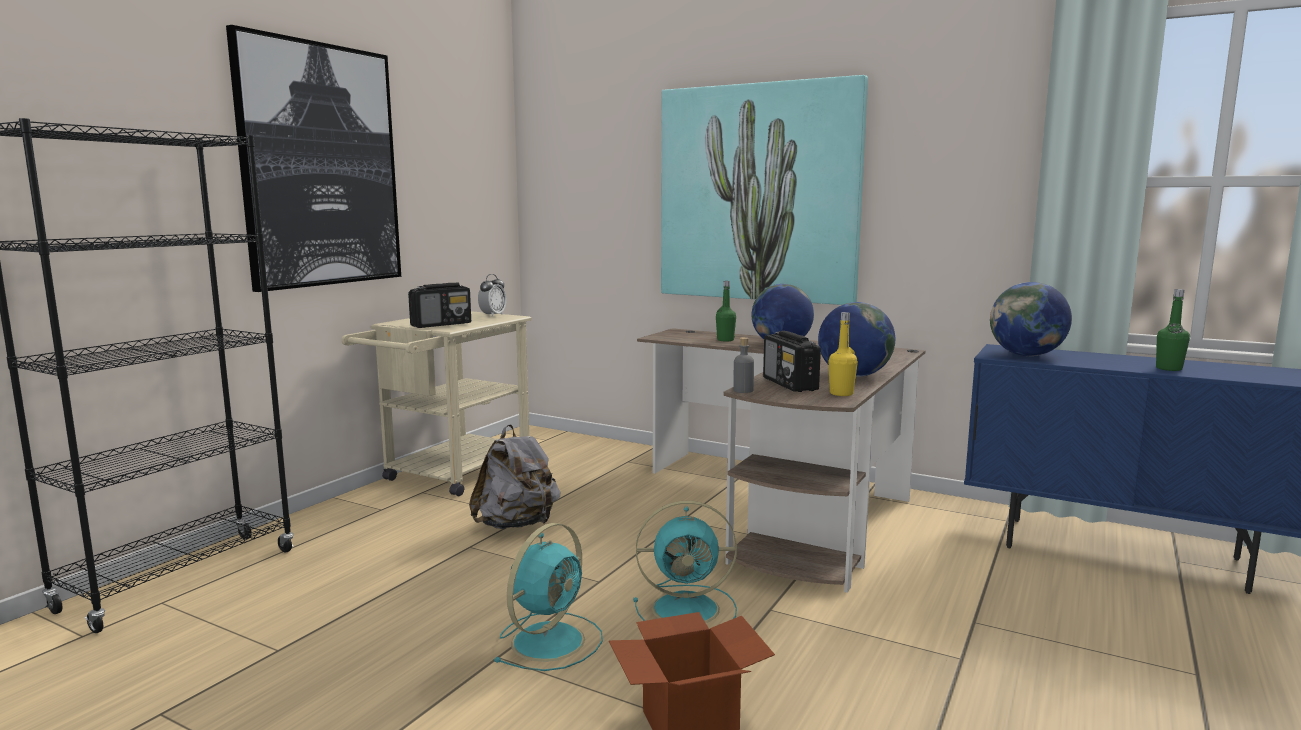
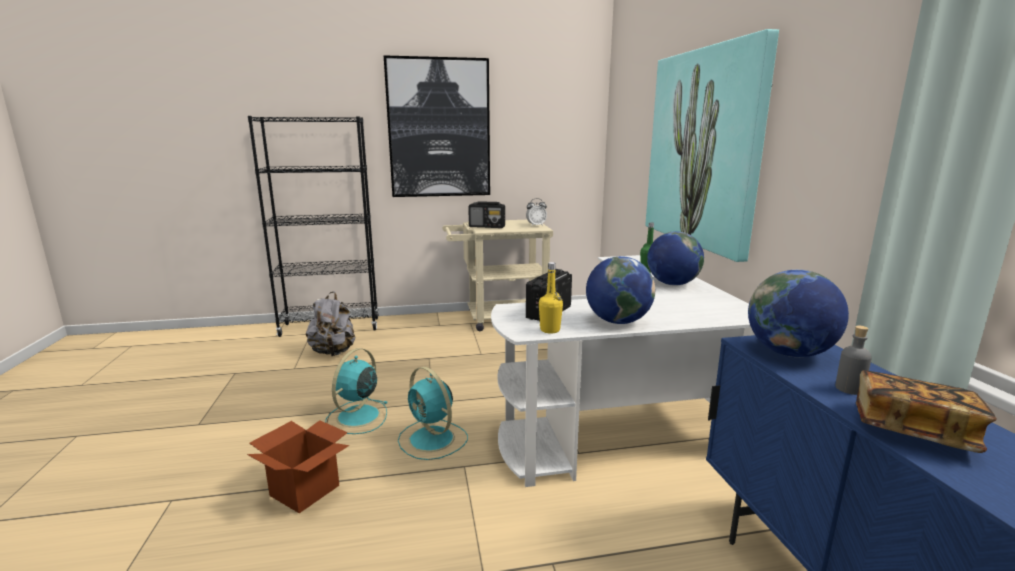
camera: 50 degrees right, 5 degrees up
(517, 525) = (468, 356): grey backpack -> grey backpack (333, 352)
(550, 640) = (357, 417): turquoise fan -> turquoise fan turned 120 degrees clockwise
(743, 390) = (506, 307): grey bottle -> grey bottle (849, 389)
(789, 506) = (630, 416): brown desk -> white desk
(1169, 368) = (911, 430): green bottle -> book

